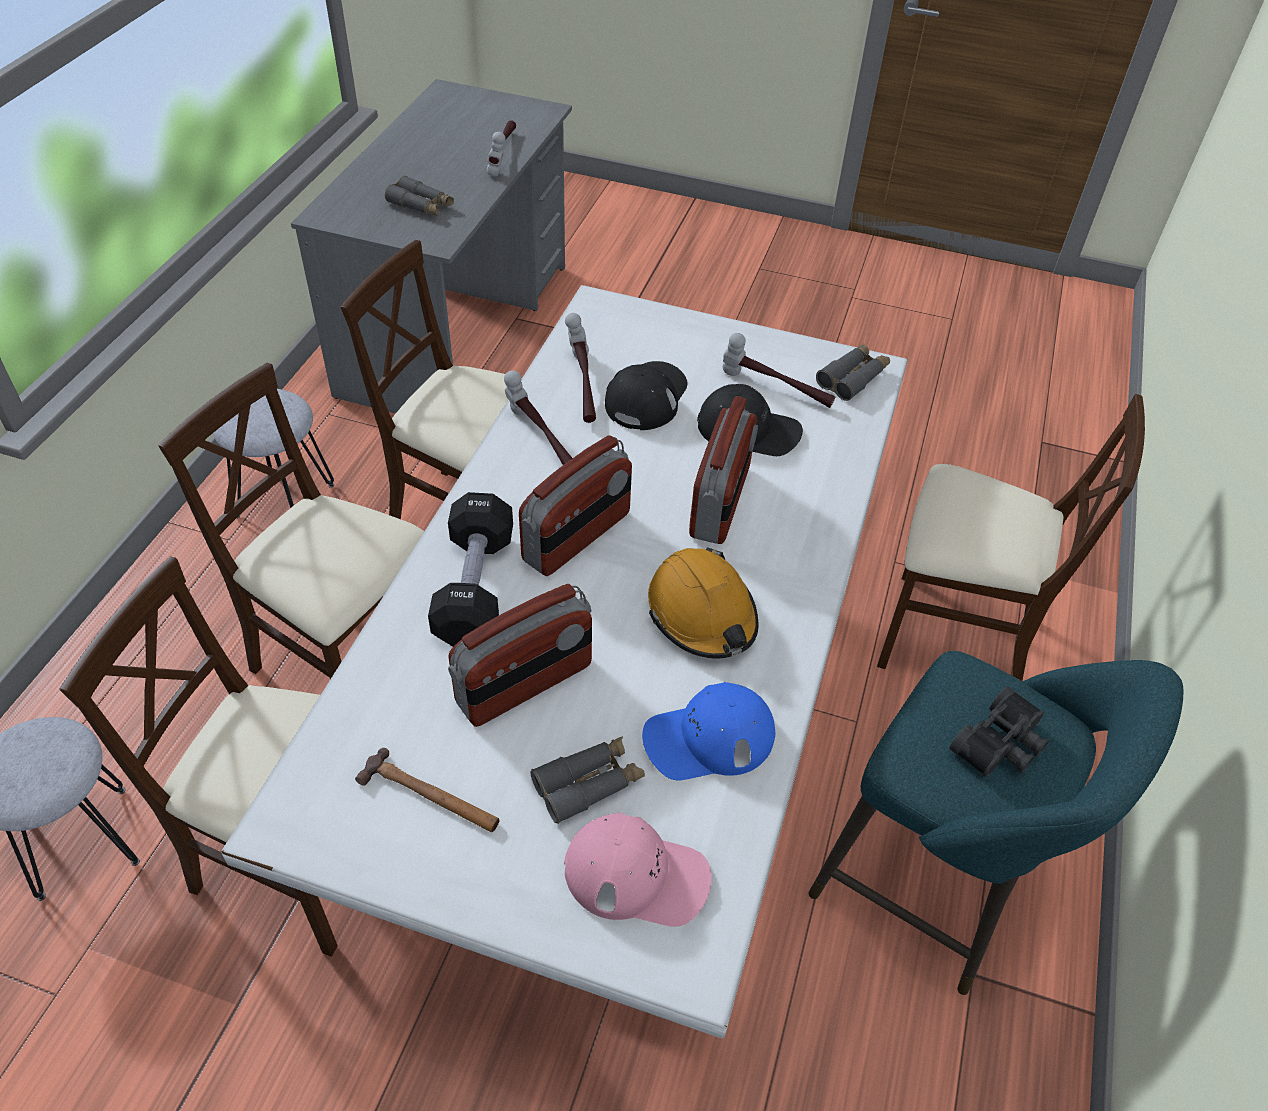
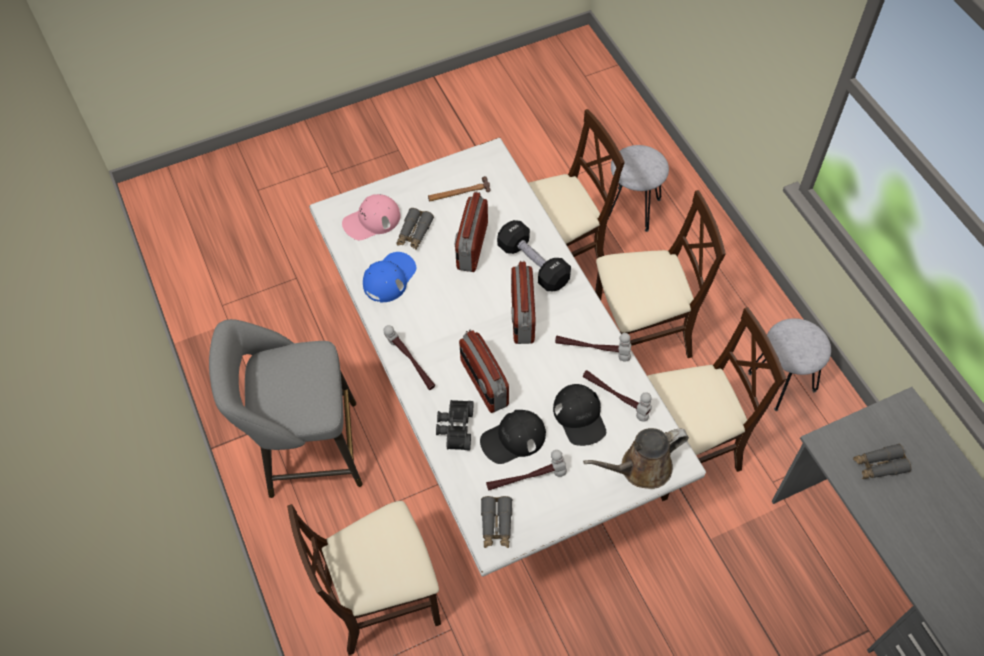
camera: 140 degrees right, 10 degrees up
(503, 154) = (915, 566): hammer -> hammer (410, 364)
(641, 323) = (641, 468): none -> brown watering can
(702, 614) = (438, 323): orange hard hat -> none
(935, 885) = (306, 450): turquoise stool -> grey stool
(1001, 745) = (285, 386): black binoculars -> black binoculars (454, 428)

